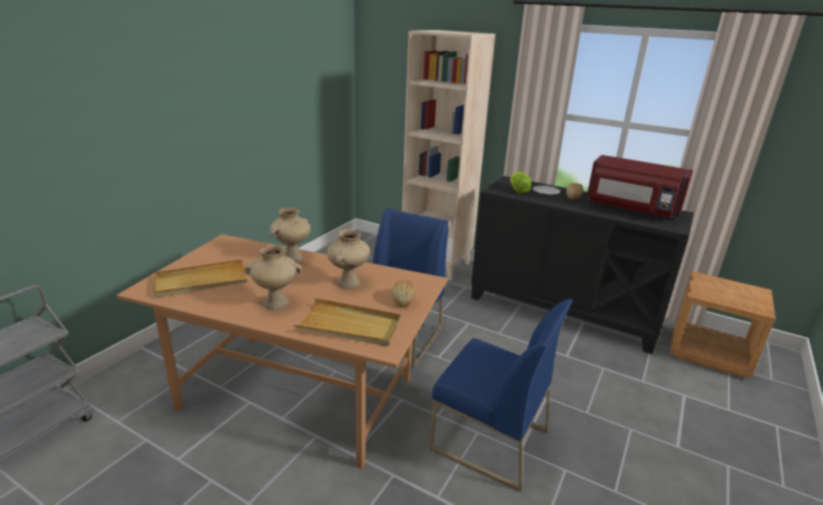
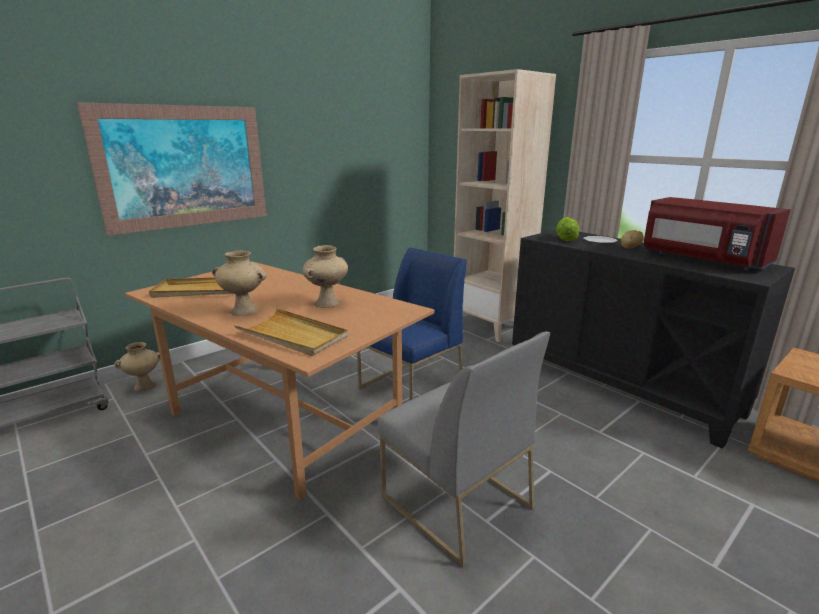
camera: 20 degrees right, 5 degrees down
(135, 138) = (184, 167): none -> picture
(292, 257) = (295, 281): beige vase -> beige vase (145, 386)
(403, 300) = (368, 321): bread -> none
(489, 440) = (454, 502): blue chair -> grey chair

